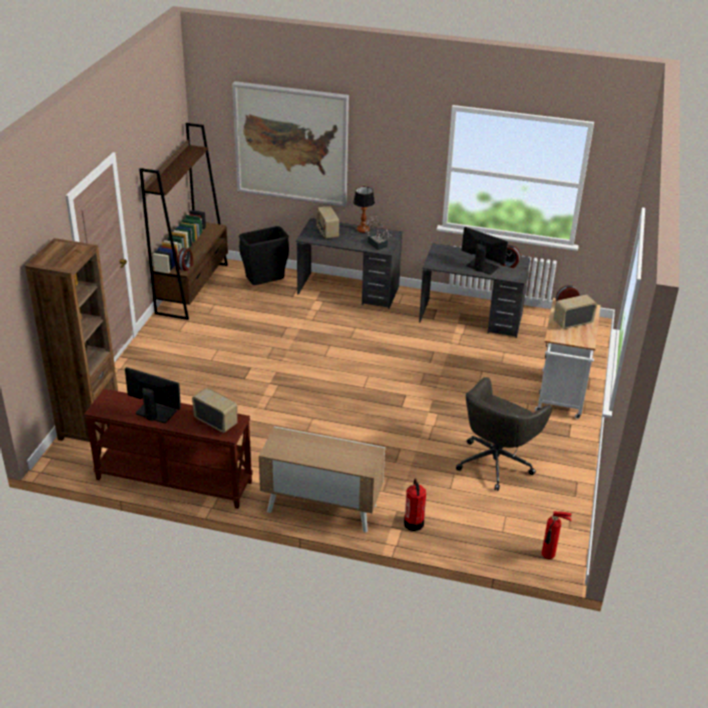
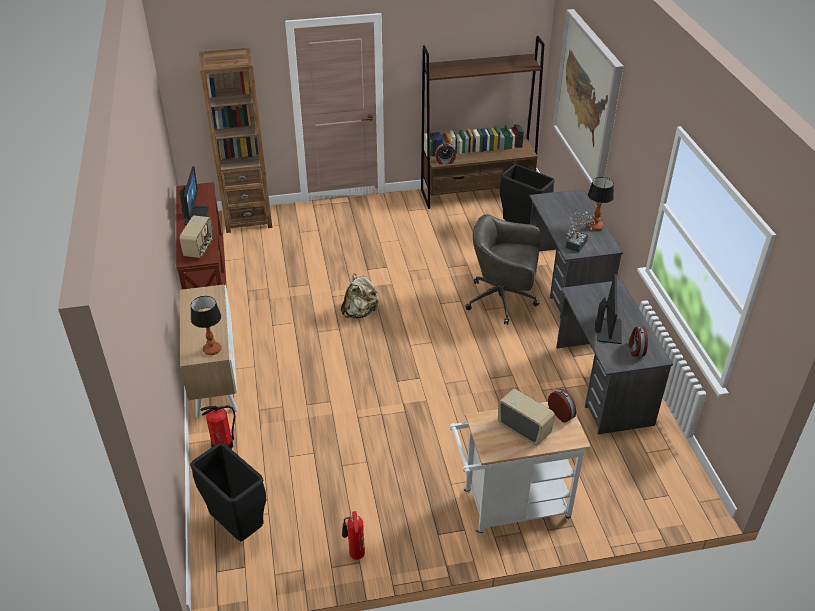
camera: 65 degrees right, 5 degrees up
(300, 400) = (360, 312): none -> beige backpack
(327, 232) = (565, 207): radio -> none
(364, 454) = (212, 349): none -> table lamp
(496, 462) = (352, 481): grey office chair -> grey office chair (503, 300)
(512, 537) = (237, 528): none -> black trash can
(549, 555) = (222, 567): fire extinguisher -> fire extinguisher (355, 554)

